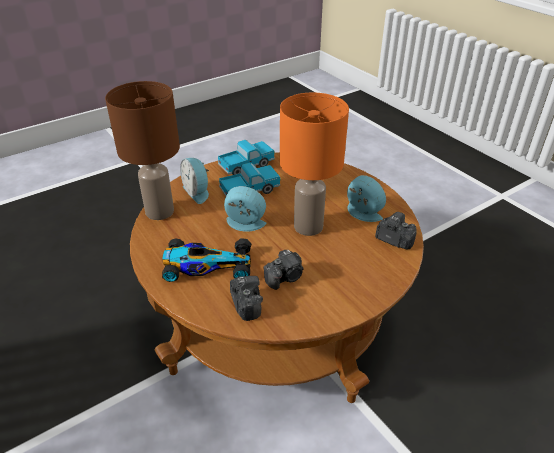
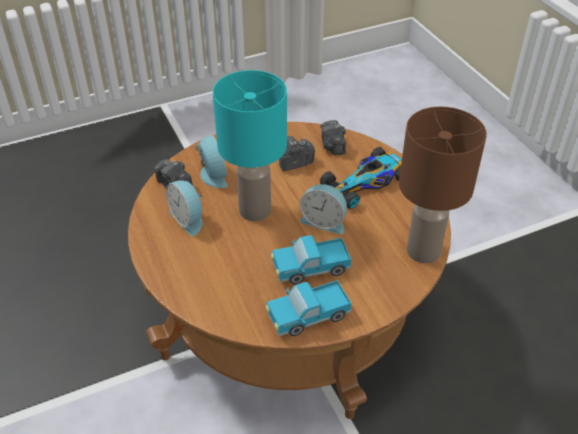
camera: 170 degrees left, 5 degrees up
(197, 192) = (379, 276): alarm clock -> alarm clock (211, 176)
(206, 265) = (367, 182): toy car -> toy car turned 45 degrees counterclockwise
(309, 226) = (254, 210): orange table lamp -> turquoise table lamp

